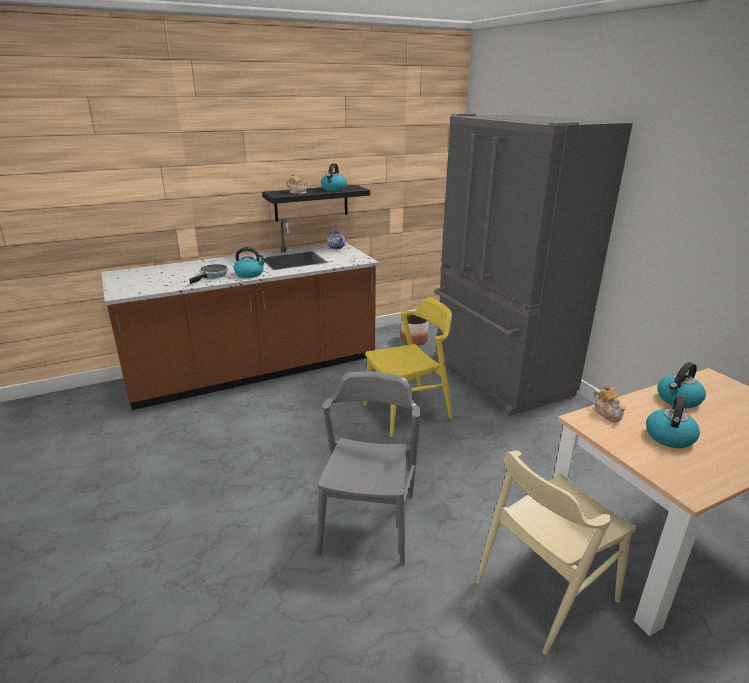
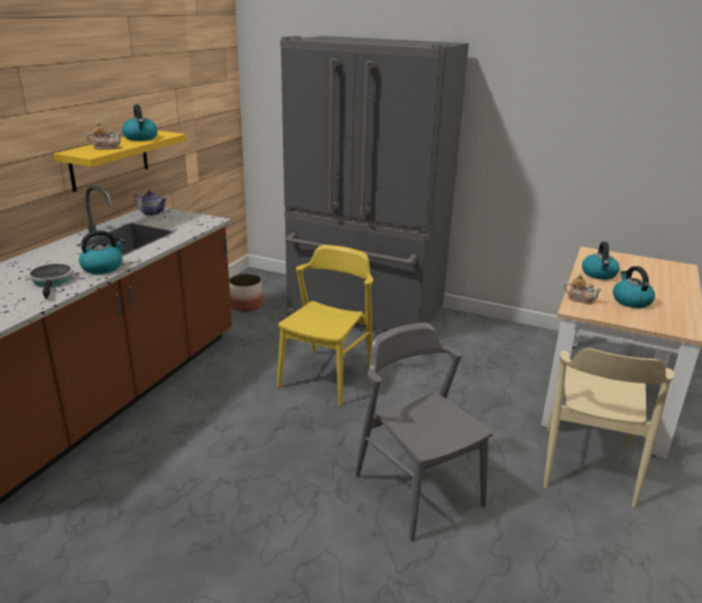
camera: 40 degrees left, 0 degrees up
(311, 203) = (109, 160): black shelf -> yellow shelf

